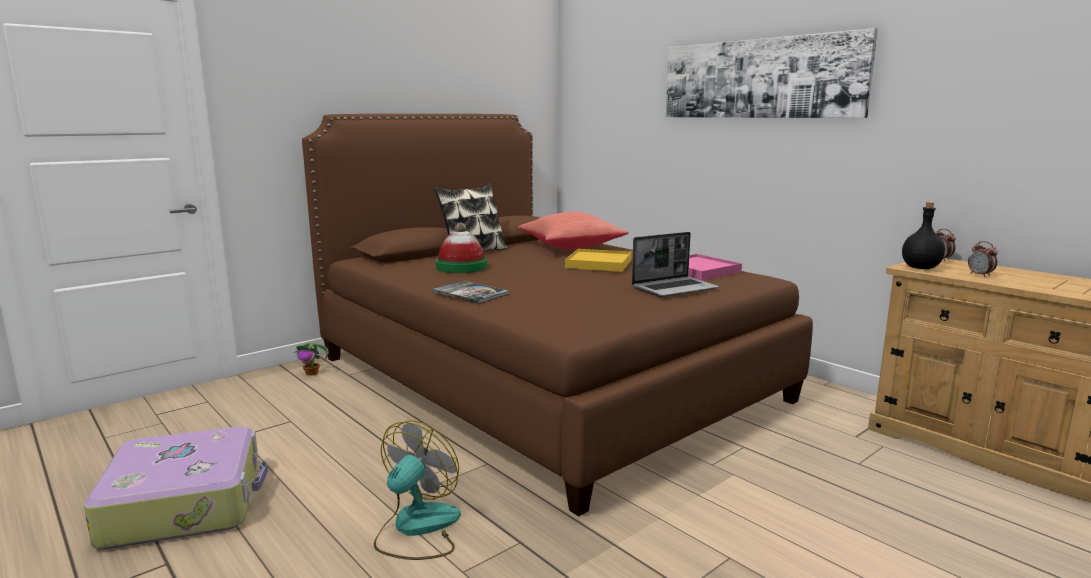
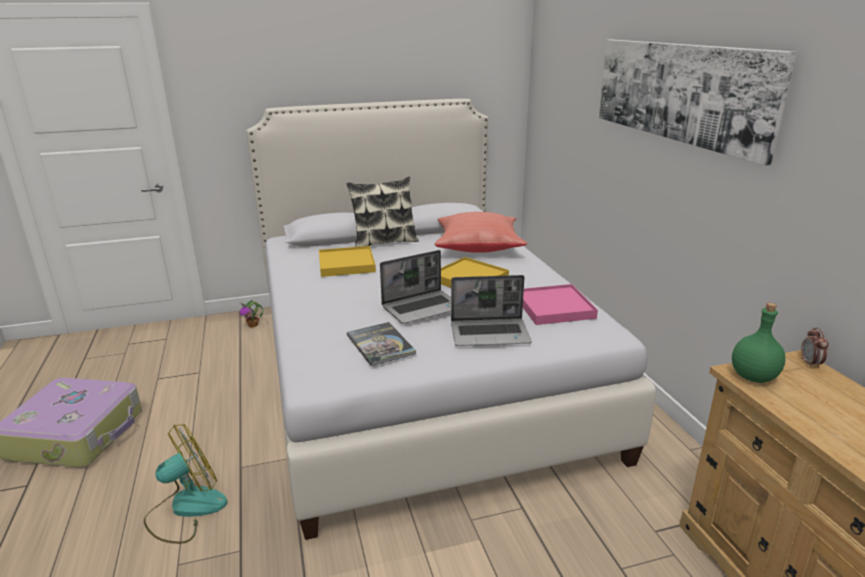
camera: 25 degrees right, 10 degrees up
(461, 267) = (346, 264): hat -> yellow tray
(470, 293) = (306, 305): book -> book (380, 344)
(541, 378) = (417, 371): brown bed -> white bed
(591, 281) = (422, 308): none -> laptop
(921, 268) = (754, 377): black bottle -> green bottle
(980, 275) = (814, 410): alarm clock -> none

